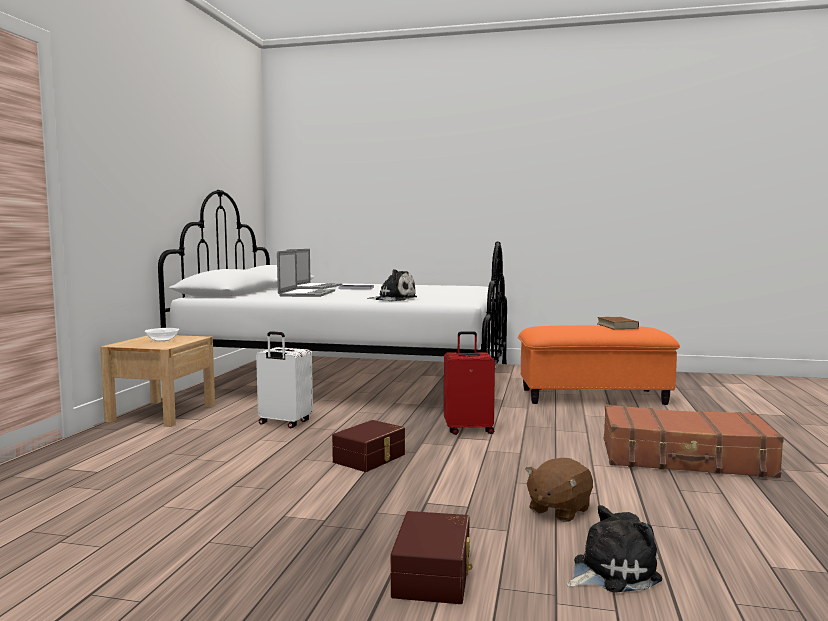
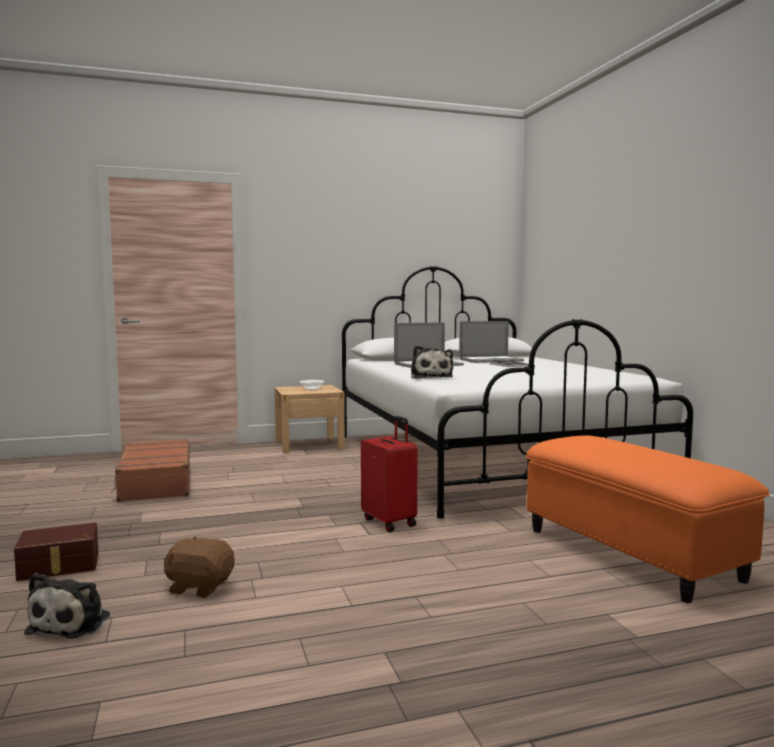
camera: 60 degrees right, 0 degrees up
(284, 423) = (326, 471): white suitcase -> none
(370, 458) = (271, 508): brown storage box -> none
(610, 572) = (73, 622): plush toy -> plush toy turned 60 degrees clockwise
(617, 326) = (664, 457): brown book -> none
(685, 458) = (423, 633): brown suitcase -> brown suitcase (155, 483)

